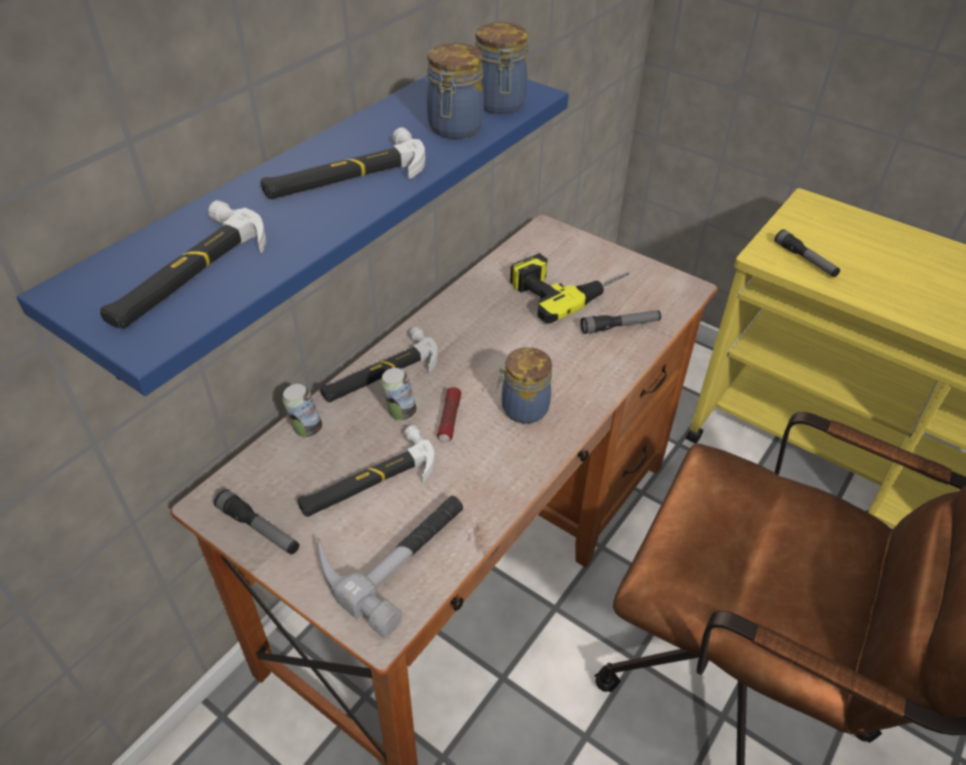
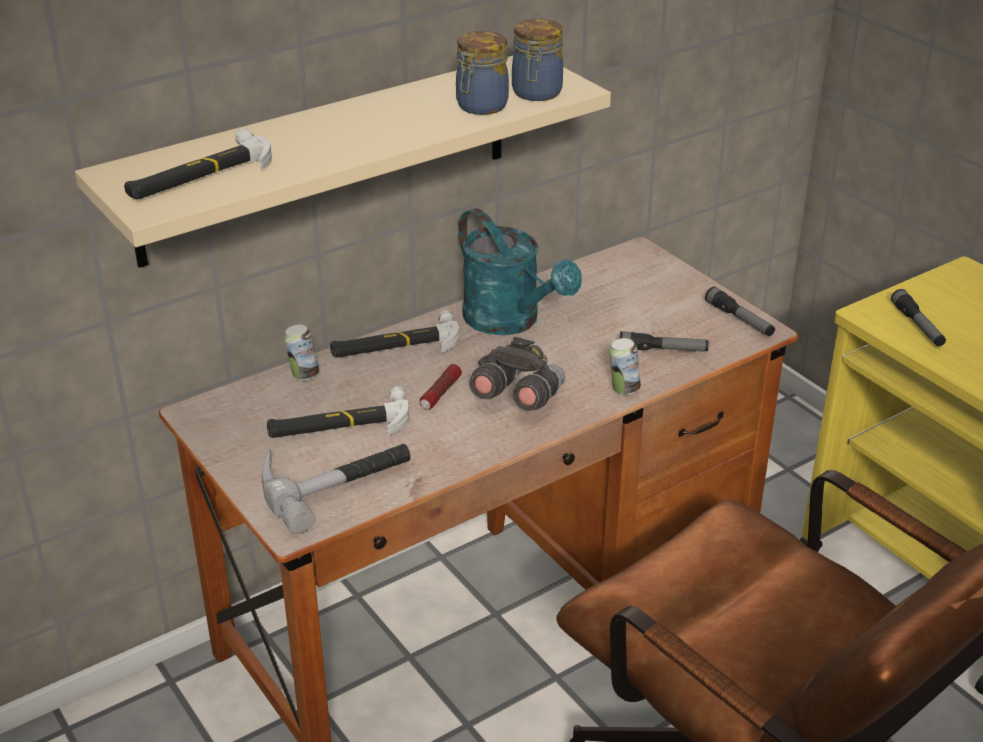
camera: 20 degrees right, 10 degrees down
(259, 529) = (226, 438): flashlight -> flashlight (739, 319)
(293, 207) = (327, 157): blue shelf -> beige shelf
(346, 176) = (362, 129): hammer -> none
(400, 413) = (397, 379): can -> can (623, 389)
(474, 324) = (511, 321): none -> turquoise watering can
(522, 408) = (517, 398): jar -> grey binoculars
(566, 287) = (627, 306): power drill -> none

